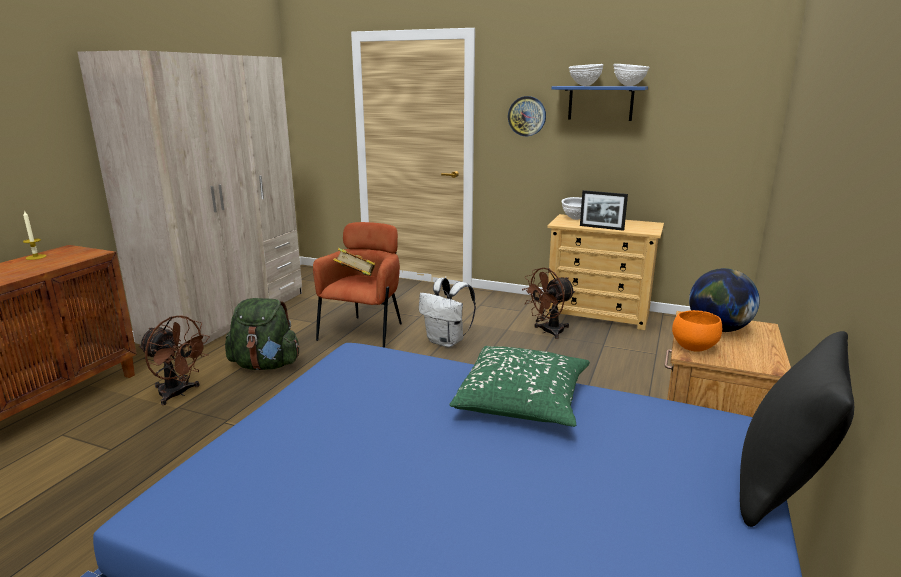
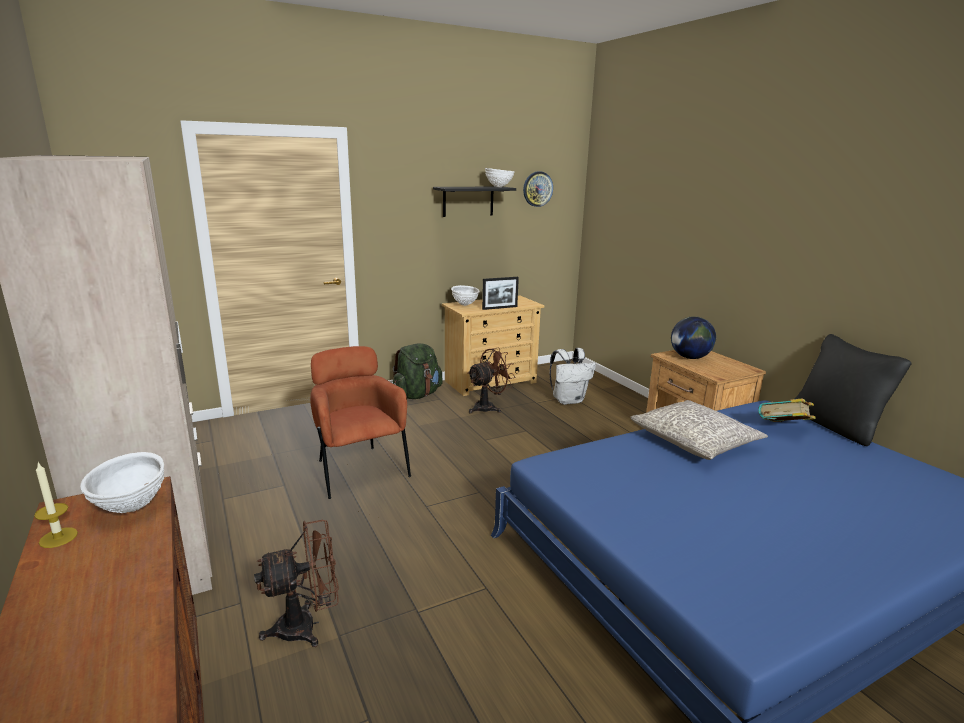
camera: 50 degrees left, 0 degrees up
(266, 365) = (333, 546): green backpack -> green backpack (417, 395)
(355, 279) = (353, 414): book -> book (783, 430)
(447, 342) = (440, 445): white backpack -> white backpack (568, 400)
(522, 401) = (695, 441): green pillow -> grey pillow
(527, 116) = (406, 216): wall clock -> wall clock (537, 189)
(548, 332) = (488, 407): brown fan -> brown fan turned 135 degrees counterclockwise
(584, 86) = (465, 187): white bowl -> white bowl (131, 508)
(600, 103) = (468, 201): blue shelf -> black shelf
(692, 347) = (708, 372): orange bowl -> none

